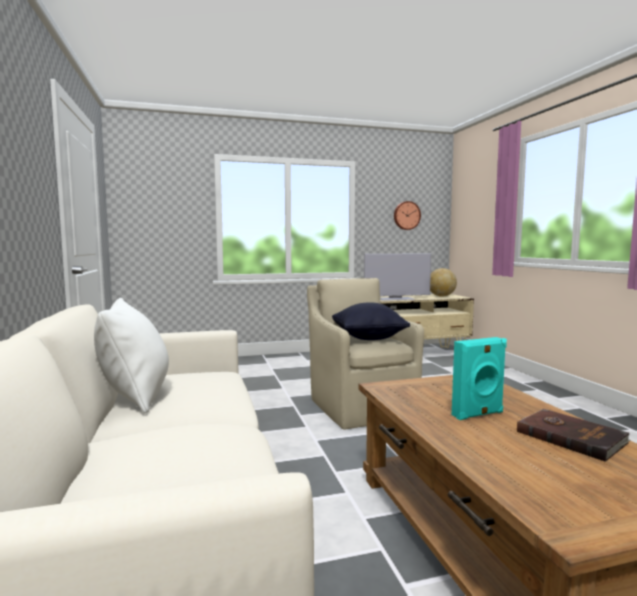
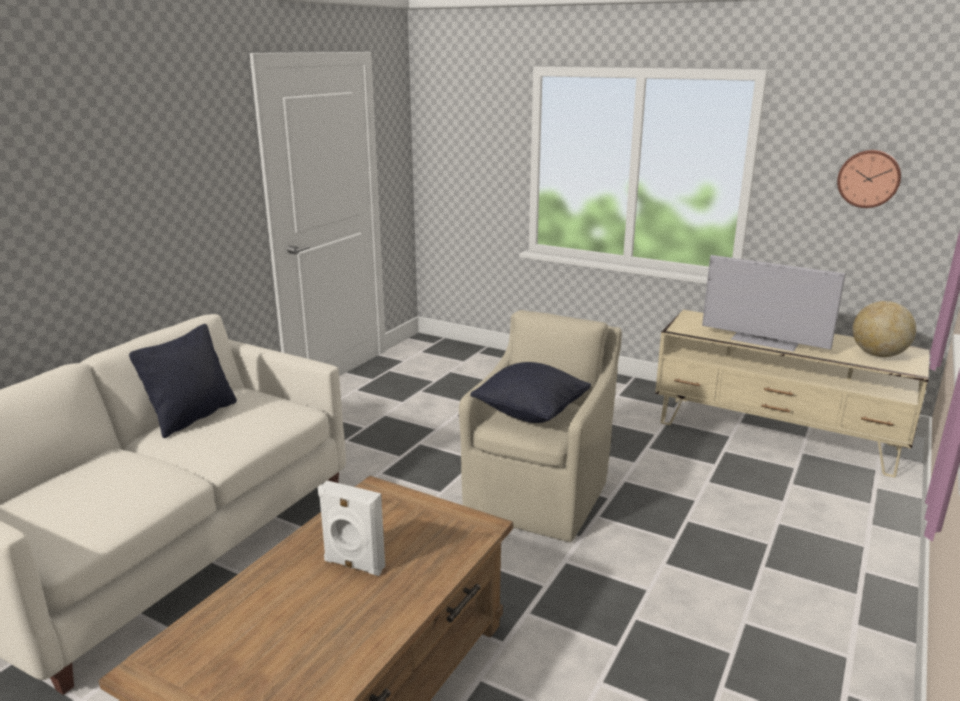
camera: 45 degrees right, 15 degrees up
(136, 396) = (193, 417): white pillow -> black pillow
(478, 414) = (353, 565): turquoise speaker -> white speaker
(570, 436) = (348, 631): brown book -> none

